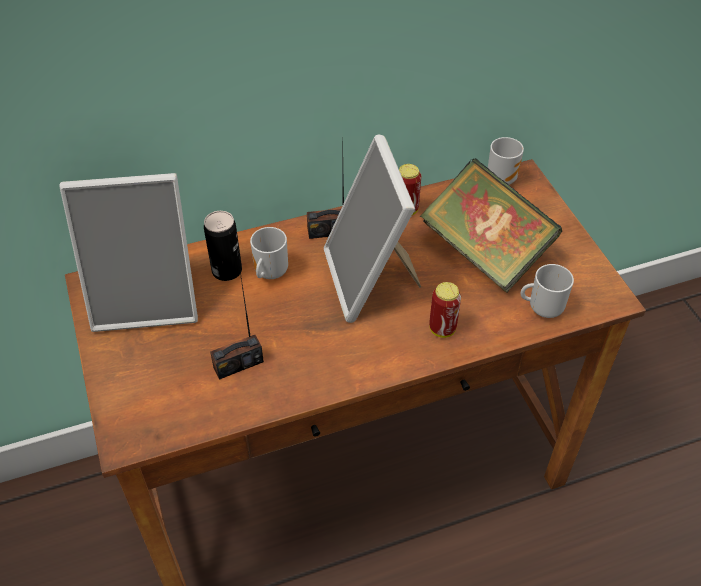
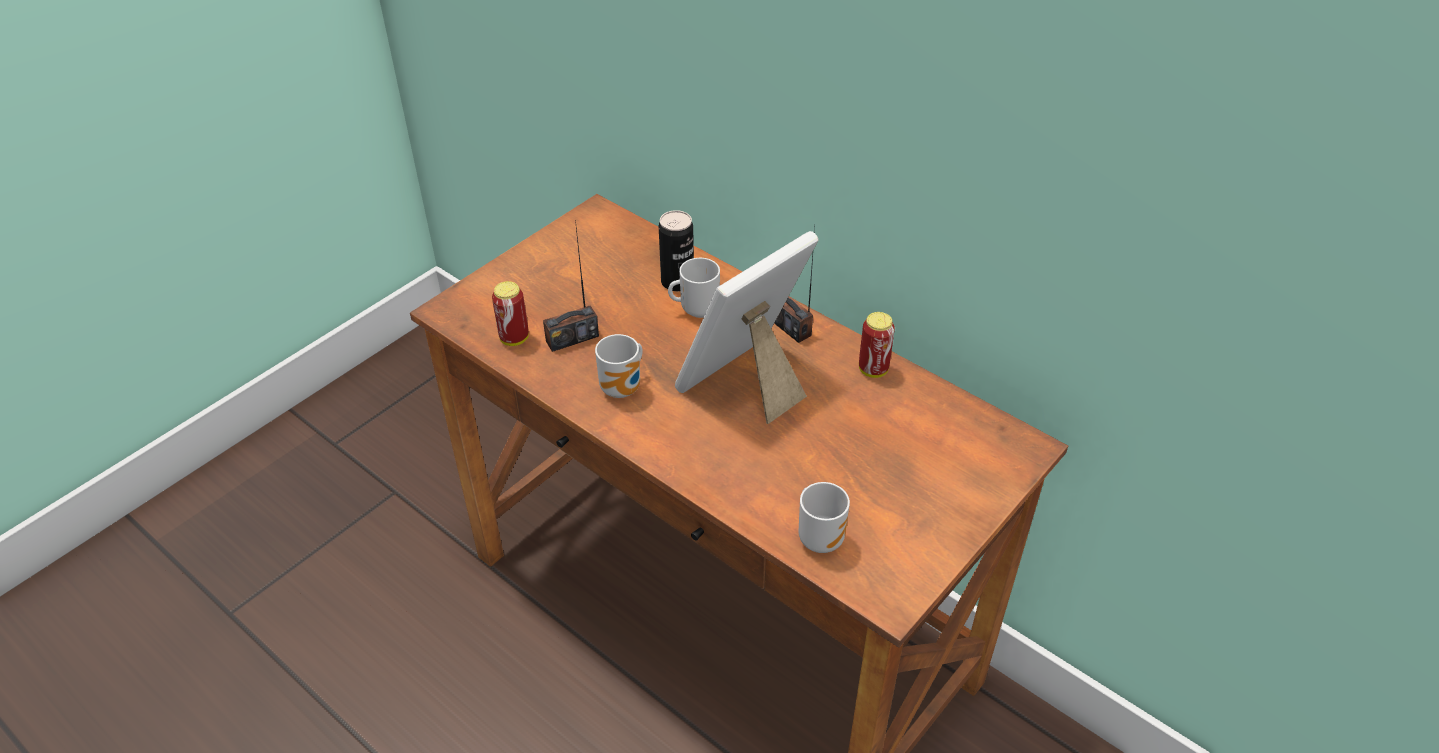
camera: 60 degrees right, 5 degrees down
(147, 299) = (605, 251): picture frame -> none
(238, 364) = (572, 338): radio -> radio turned 60 degrees counterclockwise
(442, 329) = (723, 463): can -> can (514, 338)
(485, 251) = (867, 457): book -> none
(501, 178) = (1003, 429): mug -> mug (624, 389)

